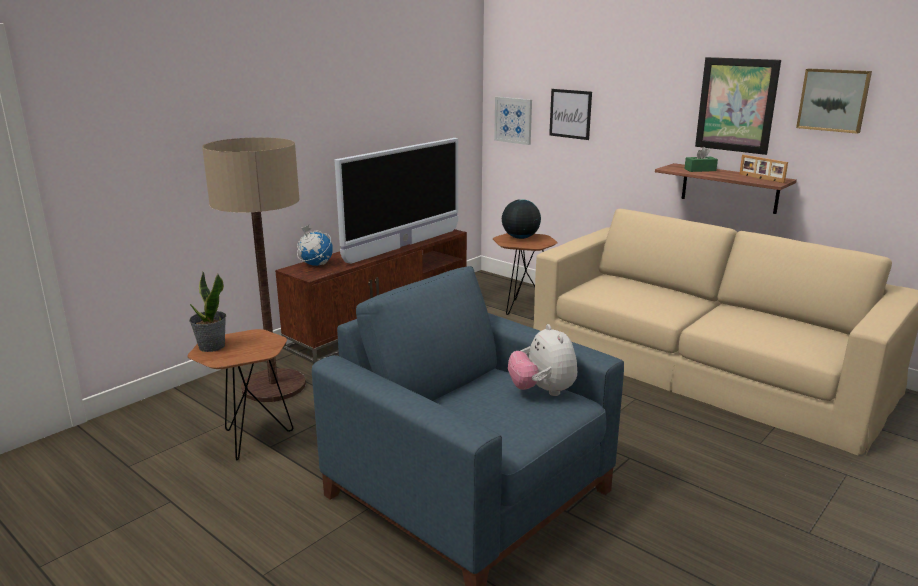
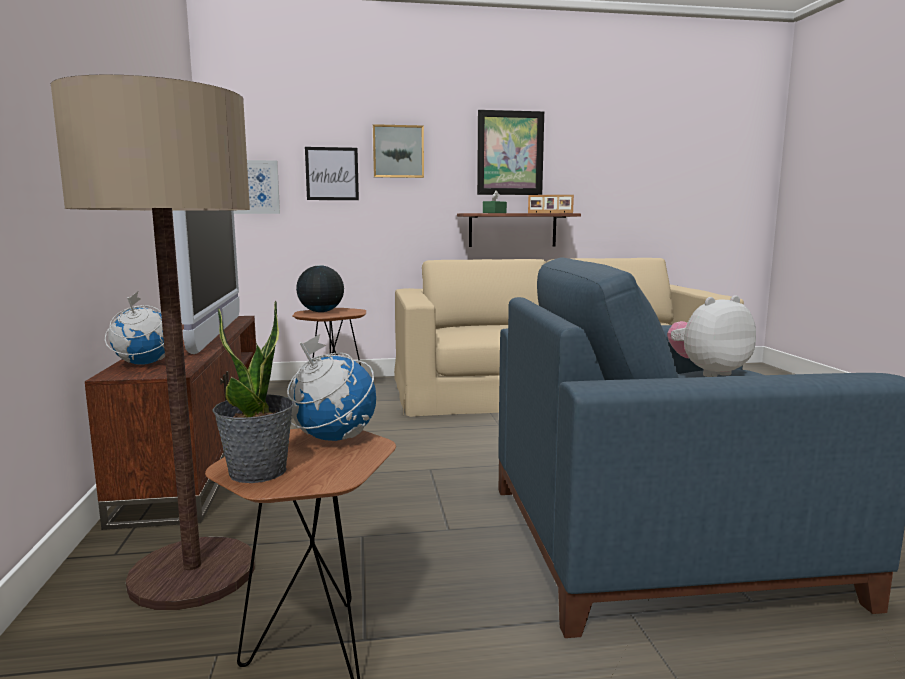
camera: 50 degrees left, 10 degrees down
(264, 343) = (333, 439): none -> globe
(542, 391) = (708, 372): plush toy -> plush toy turned 135 degrees clockwise
(833, 100) = (587, 144): picture -> picture (398, 151)

